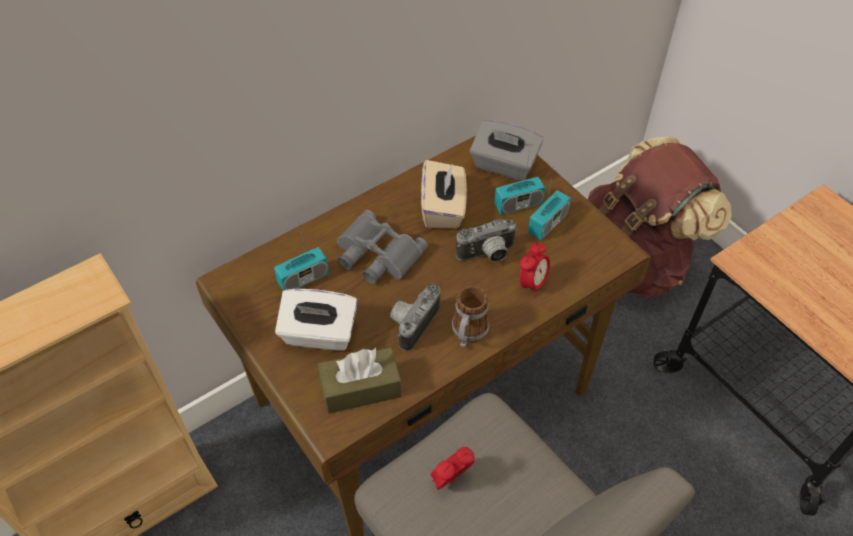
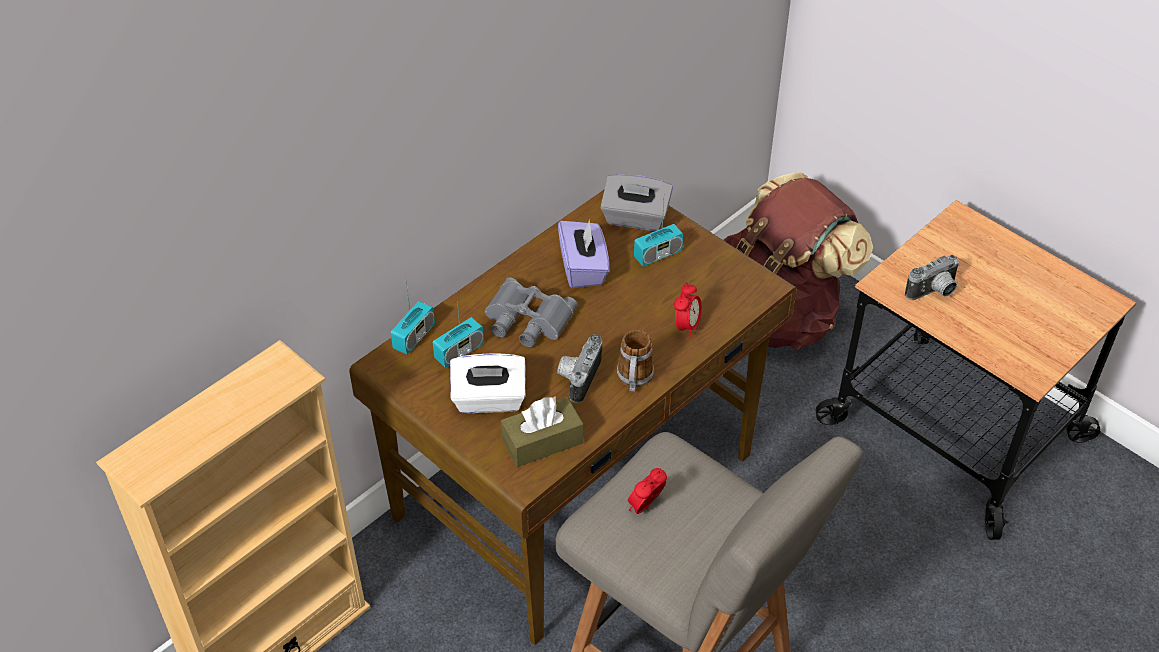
camera: 10 degrees left, 5 degrees down
(443, 209) = (583, 268): beige tissue box -> purple tissue box
(487, 255) = (637, 306): camera -> camera (934, 292)
(548, 223) = (690, 269): radio -> radio (414, 337)

